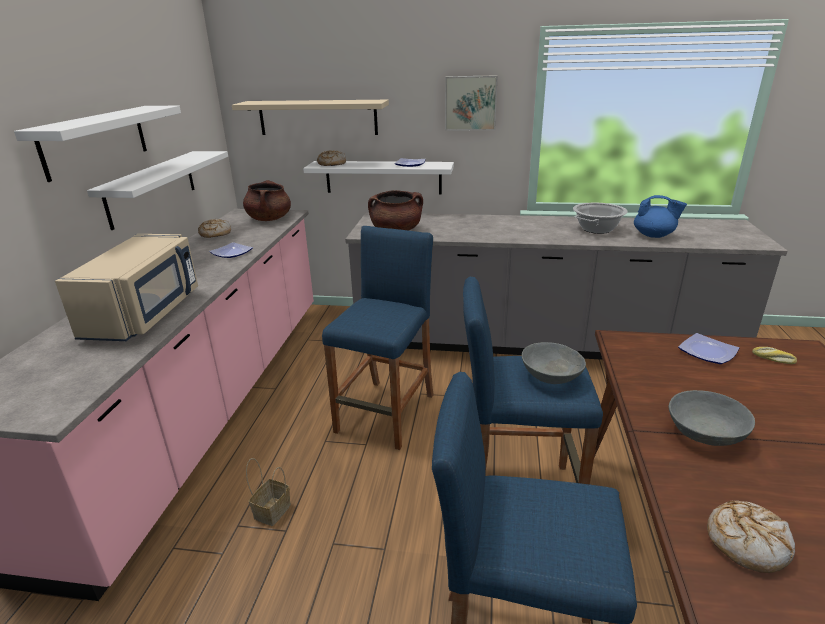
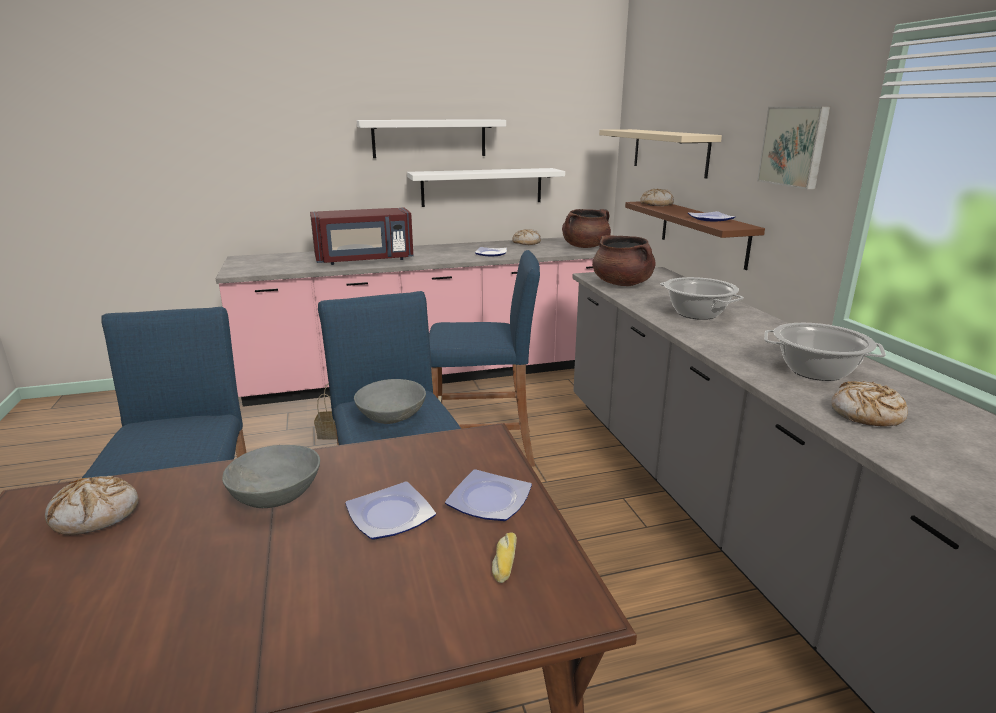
camera: 65 degrees right, 5 degrees down
(146, 314) = (364, 260): beige microwave -> red microwave
(383, 177) = (703, 233): white shelf -> brown shelf
(485, 228) = (697, 313): none -> cooking pot
(654, 235) = (866, 414): blue teapot -> bread
(729, 388) = (388, 515): none -> plate

